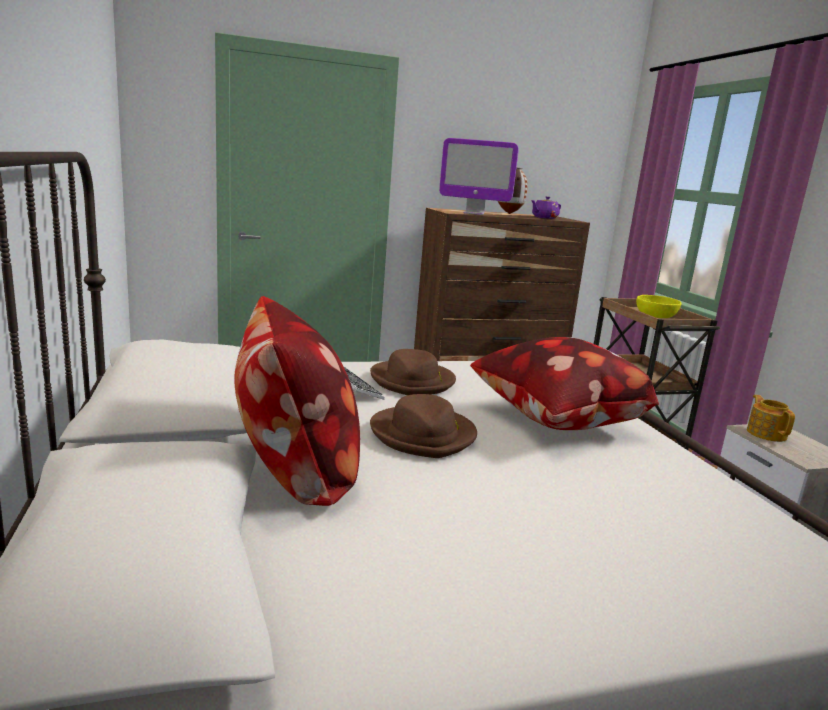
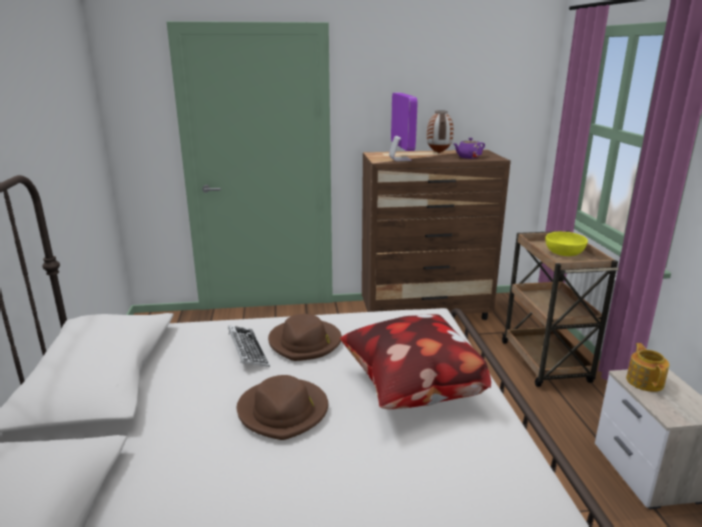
camera: 10 degrees right, 5 degrees up
(295, 470) = (158, 455): pillow -> none
(473, 213) = (400, 159): monitor -> monitor turned 120 degrees counterclockwise

